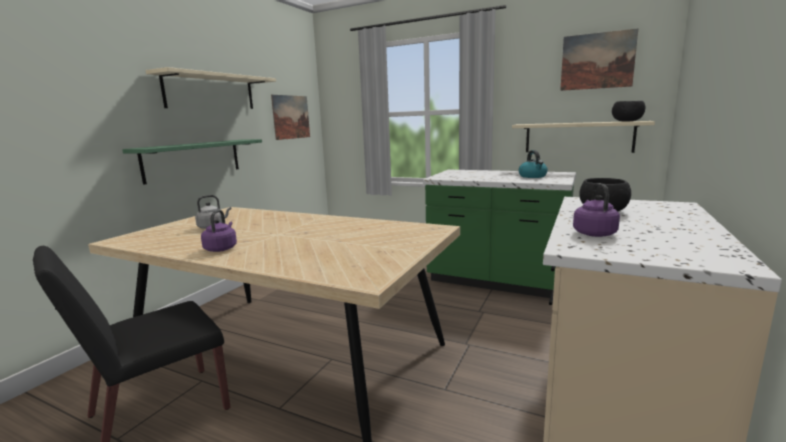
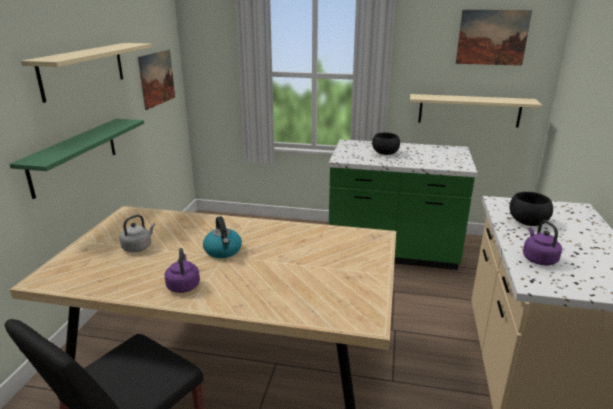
camera: 15 degrees left, 10 degrees up
(533, 176) = (434, 156): kettle -> kettle (223, 251)
(627, 121) = (516, 100): black bowl -> black bowl (385, 153)

